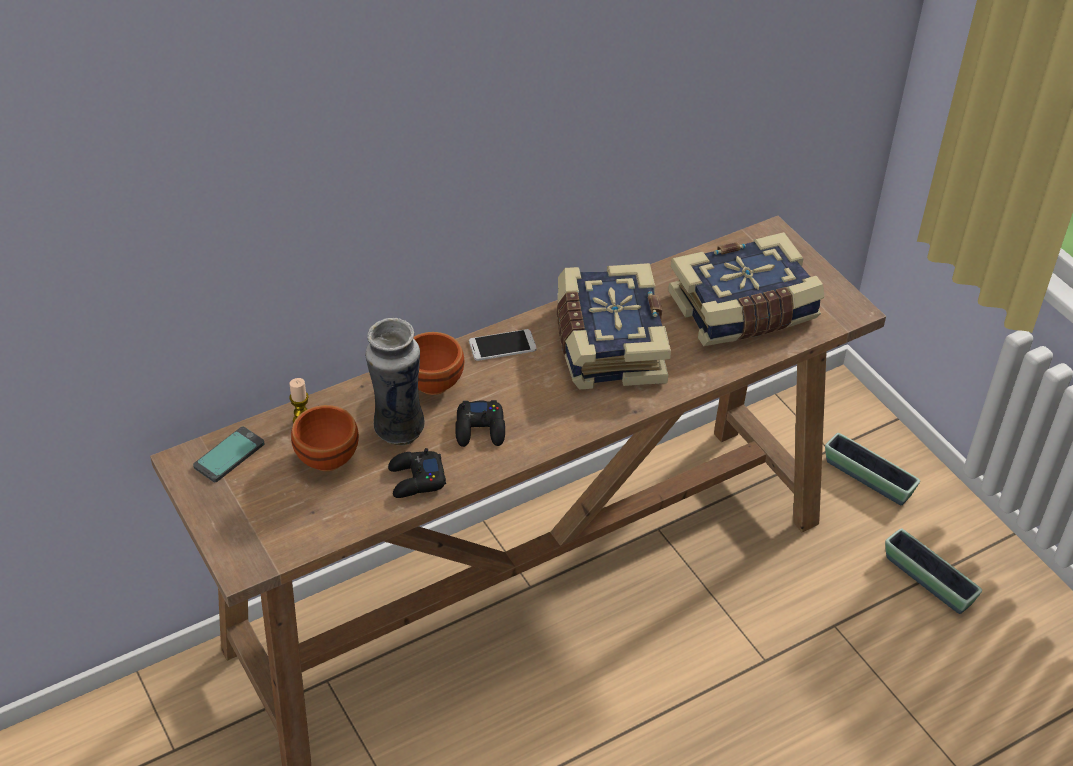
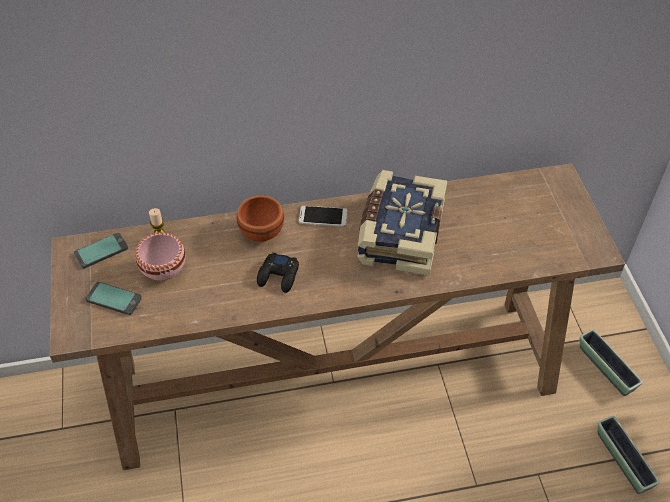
camera: 20 degrees right, 5 degrees up
(278, 508) = (114, 299): none -> phone
(328, 457) = (165, 270): brown bowl -> pink bowl
(398, 430) = (221, 262): vase -> none
(416, 480) = (216, 303): black game controller -> none
(744, 310) = (513, 232): book -> none

